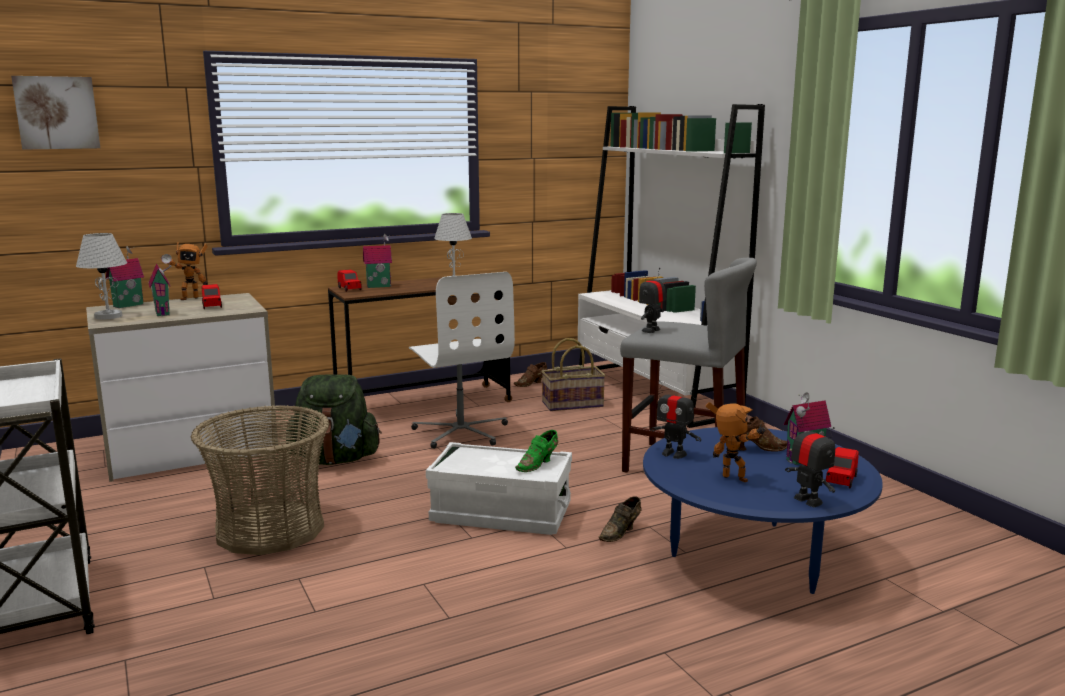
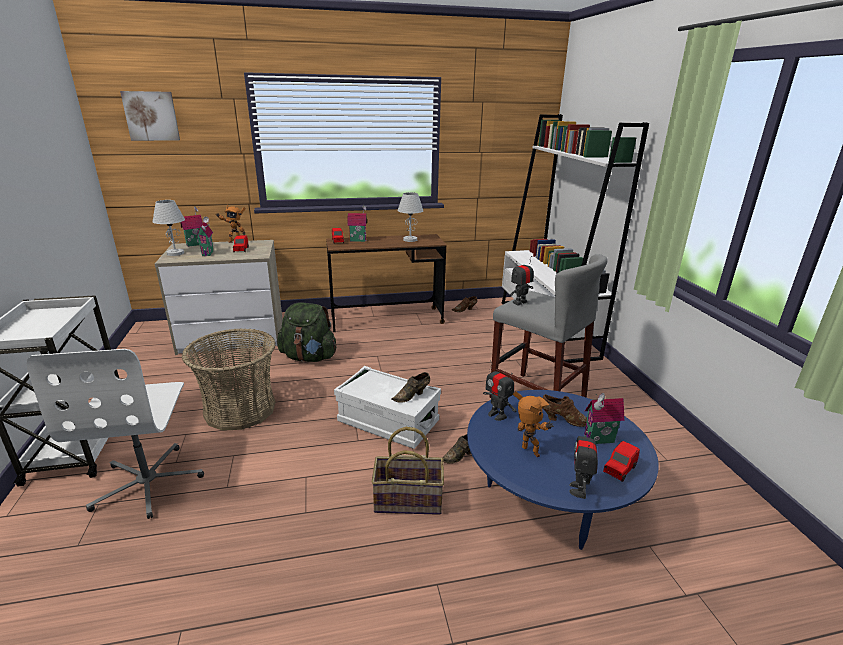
camera: 15 degrees right, 10 degrees up
(461, 432) = (398, 345): white office chair -> white office chair (149, 482)
(538, 464) = (412, 396): green shoe -> brown shoe
(572, 404) = (484, 331): basket -> basket (408, 499)
(808, 501) = (579, 489): toy robot -> toy robot turned 150 degrees counterclockwise

